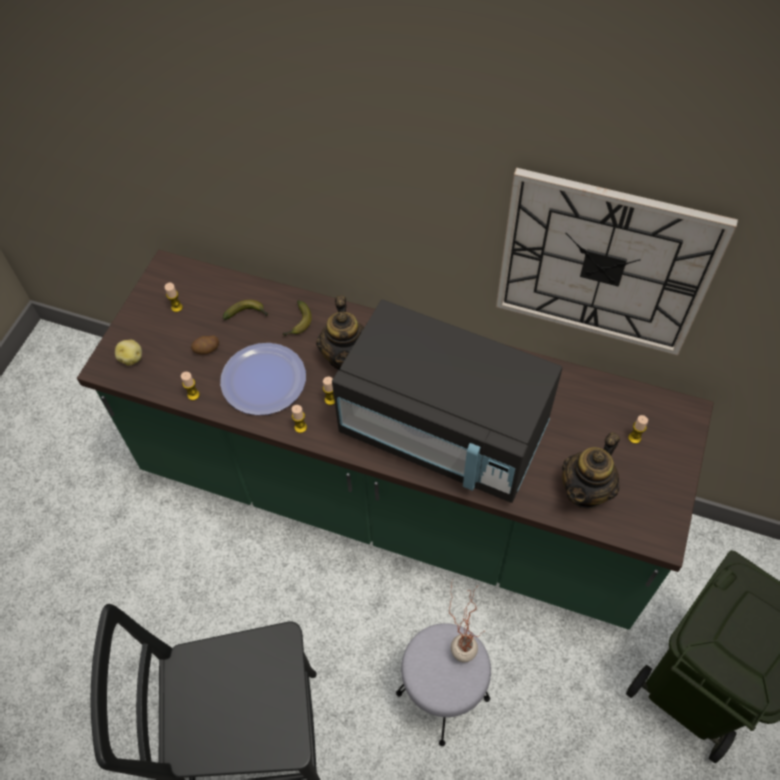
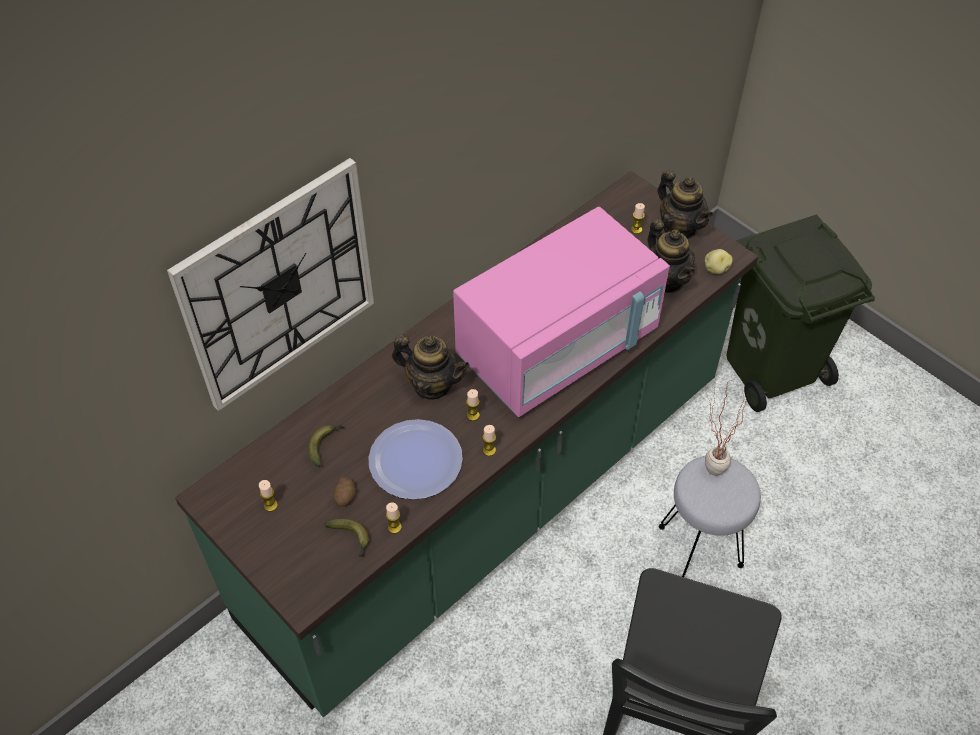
camera: 65 degrees left, 5 degrees down
(131, 358) = (308, 570): potato -> potato (716, 269)
(298, 323) = (367, 408): banana -> banana (351, 539)
(444, 431) = (558, 346): black microwave -> pink microwave
(603, 264) = (543, 124): wall clock -> wall clock (279, 286)
(666, 476) = (680, 228): none -> teapot

